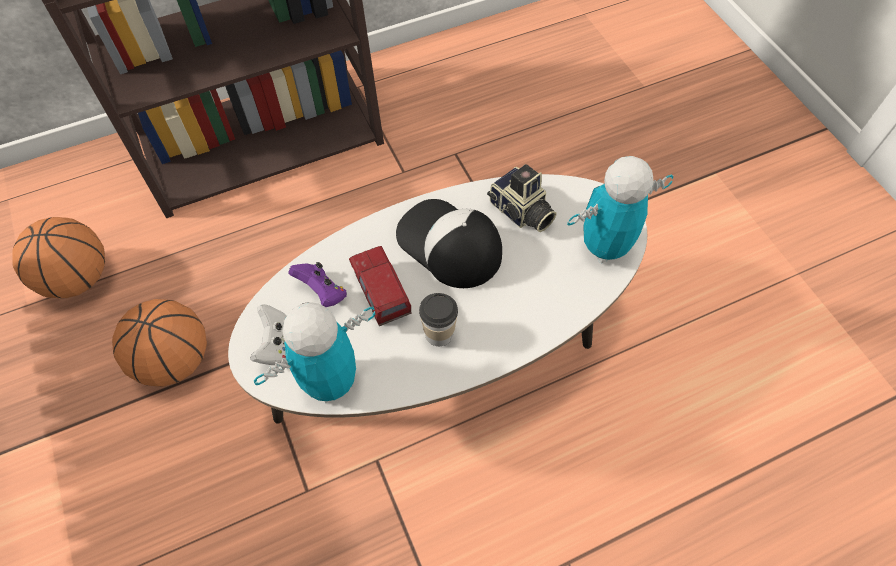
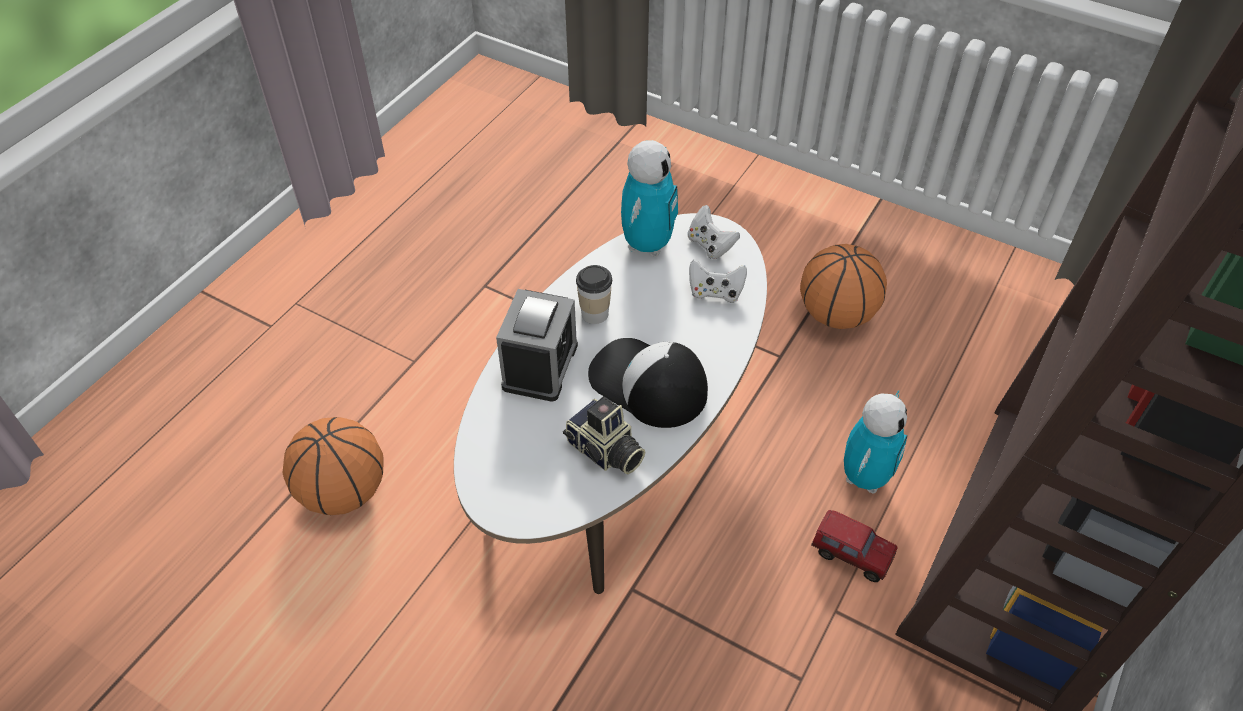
camera: 145 degrees right, 10 degrees down
(78, 278) = (991, 321): basketball -> basketball (343, 492)
(322, 292) = (715, 292): purple game controller -> white game controller
(381, 295) = (667, 315): toy truck -> toy truck (851, 556)
(448, 244) = (647, 384): cap -> cap turned 150 degrees counterclockwise
(520, 212) = (605, 452): camera -> camera turned 150 degrees counterclockwise
(521, 310) = (540, 366): none -> alarm clock
(604, 247) = (498, 463): toy robot -> toy robot (864, 477)

